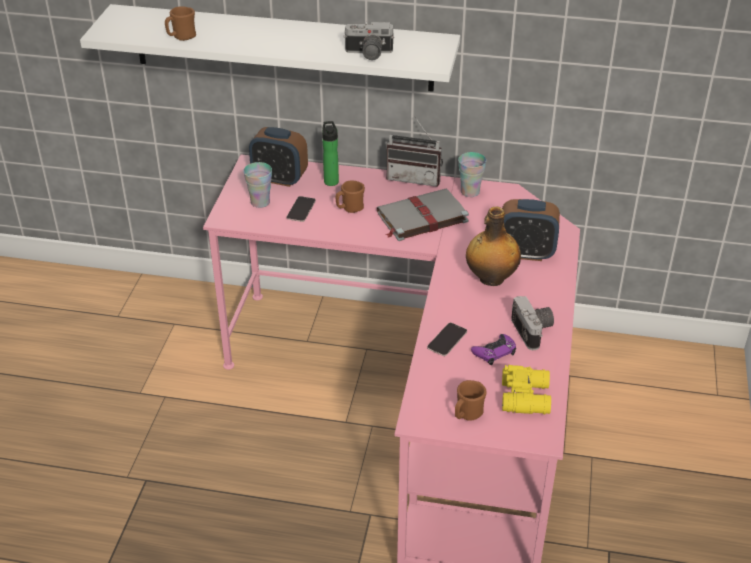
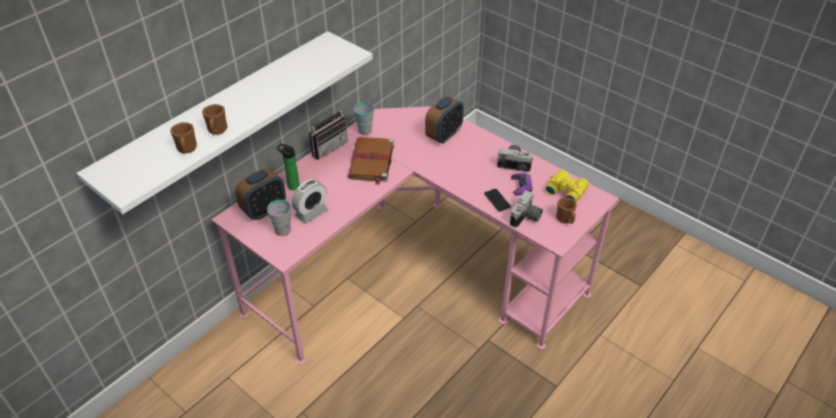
camera: 60 degrees left, 5 degrees up
(301, 209) = (311, 213): phone -> alarm clock
(350, 209) = (332, 189): brown mug -> brown mug (217, 131)
(368, 54) = (313, 74): camera -> camera (526, 218)
(420, 217) = (371, 162): grey book -> brown book
(490, 279) = (456, 159): bottle -> none

